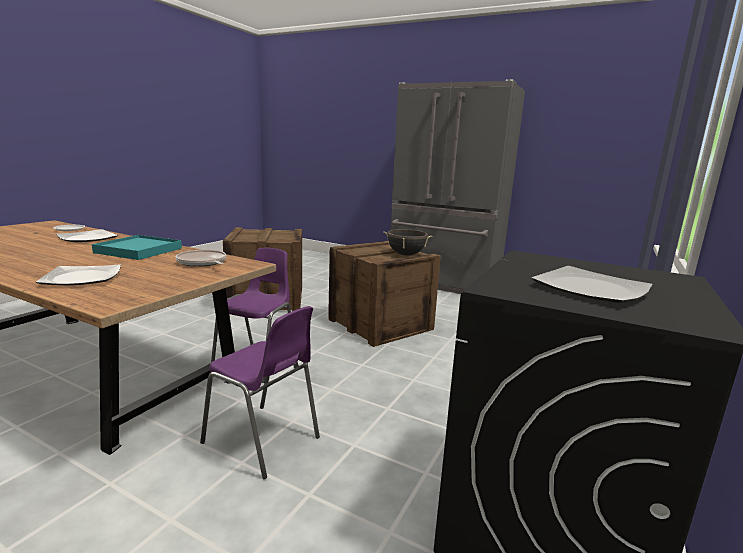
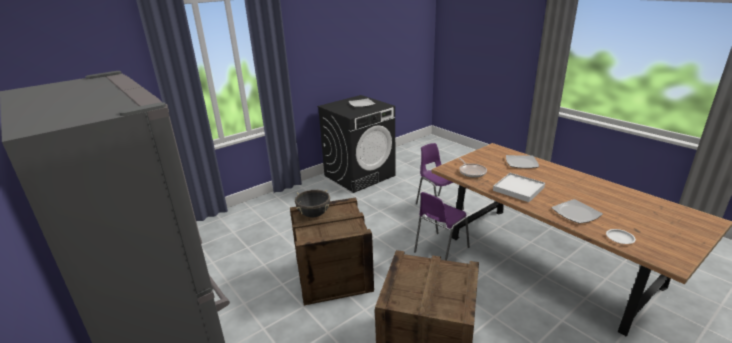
camera: 155 degrees left, 10 degrees up
(139, 250) = (518, 189): turquoise tray -> white tray

